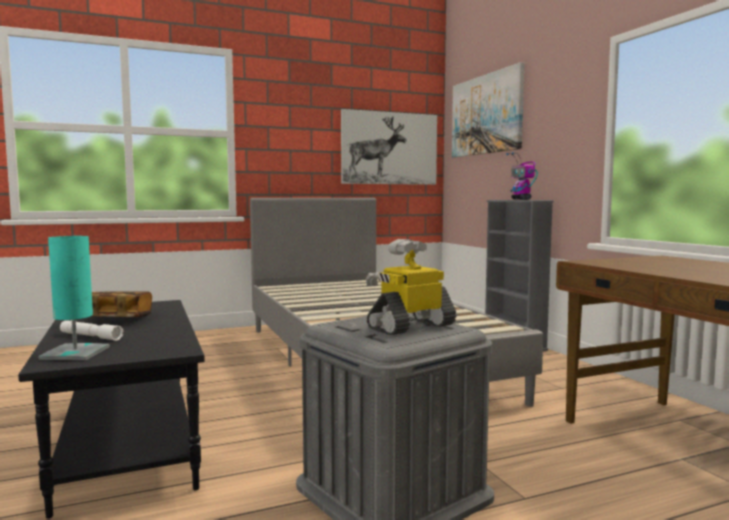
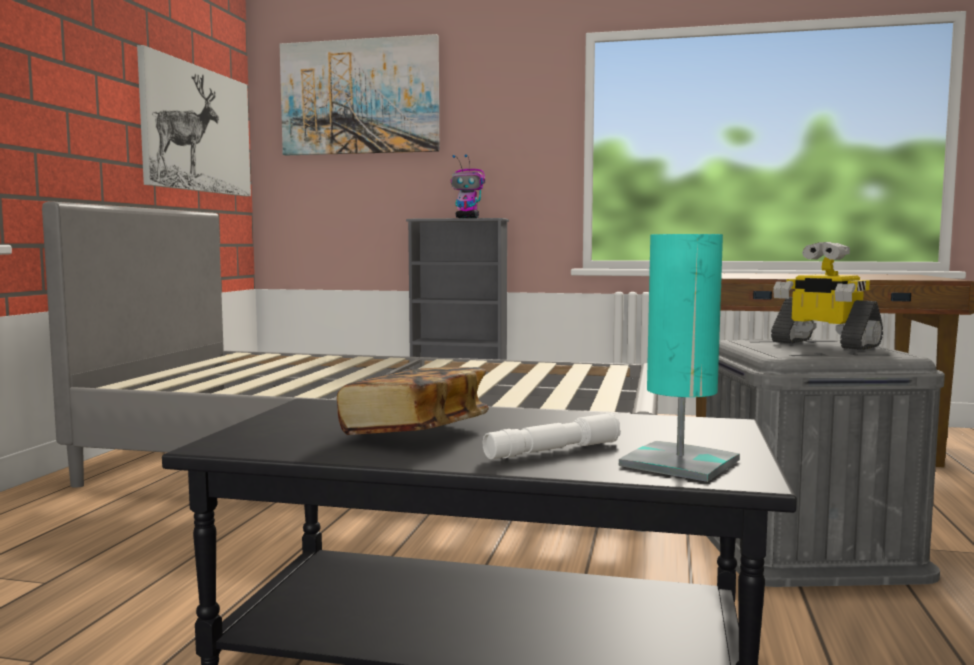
camera: 55 degrees left, 0 degrees up
(410, 326) = (823, 344): toy robot -> toy robot turned 45 degrees counterclockwise

